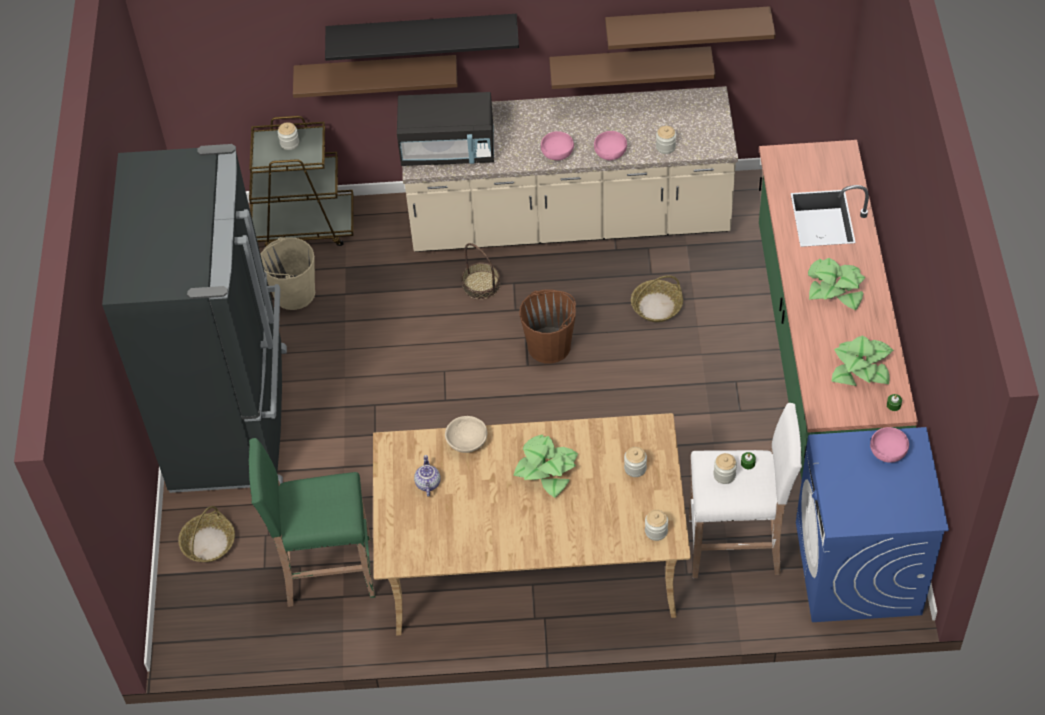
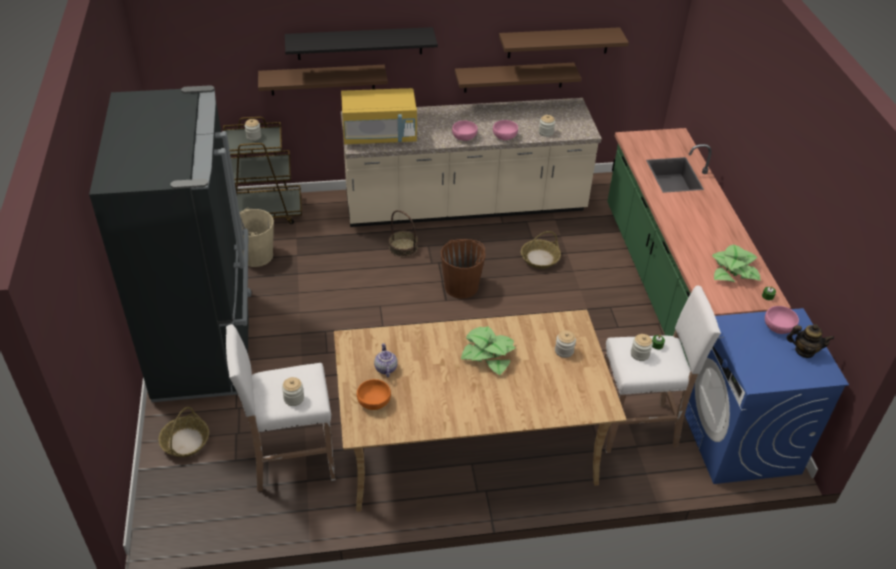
camera: 10 degrees left, 10 degrees down
(327, 572) = (291, 461): green stool -> white stool
(411, 524) = (374, 401): none -> orange bowl
(448, 149) = (379, 135): black microwave -> yellow microwave
(467, 441) = (416, 335): beige bowl -> none
(656, 531) = (592, 399): jar -> jar (294, 398)
(835, 288) = (697, 218): potted plant -> none
(909, 485) = (804, 351): none -> teapot

